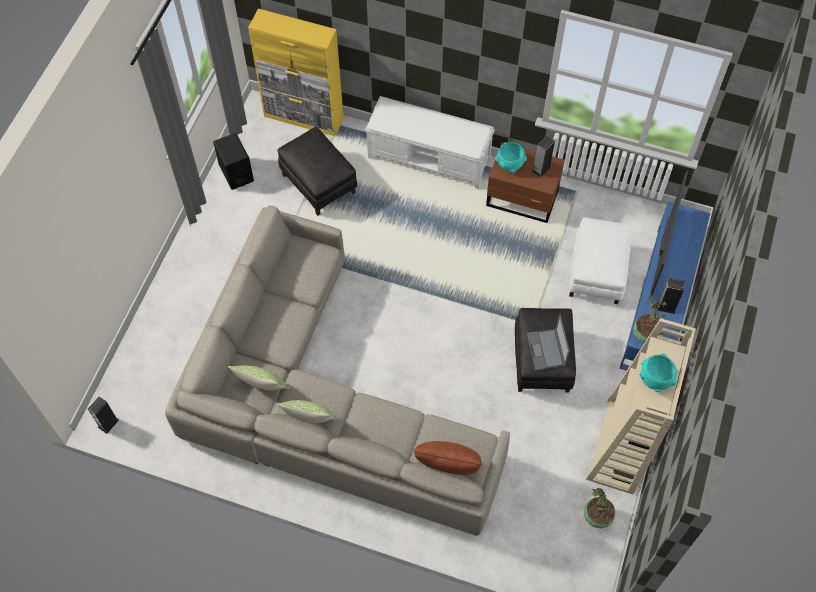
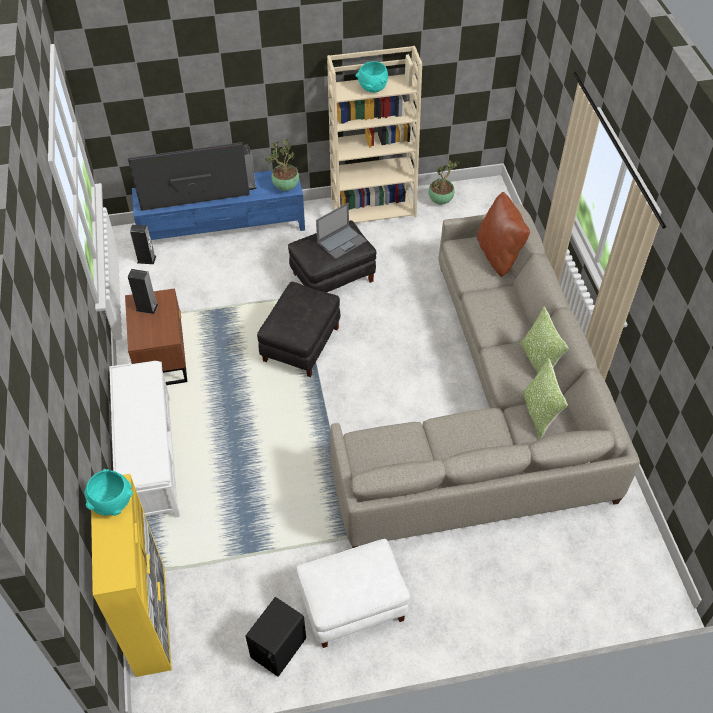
camera: 120 degrees left, 10 degrees down
(108, 423) = (660, 578): speaker -> speaker (146, 259)
(319, 183) = (242, 547): black ottoman -> black ottoman (300, 343)
(509, 164) = (154, 333): turquoise bowl -> turquoise bowl (112, 503)
(597, 273) = (217, 274): white ottoman -> white ottoman (353, 604)

